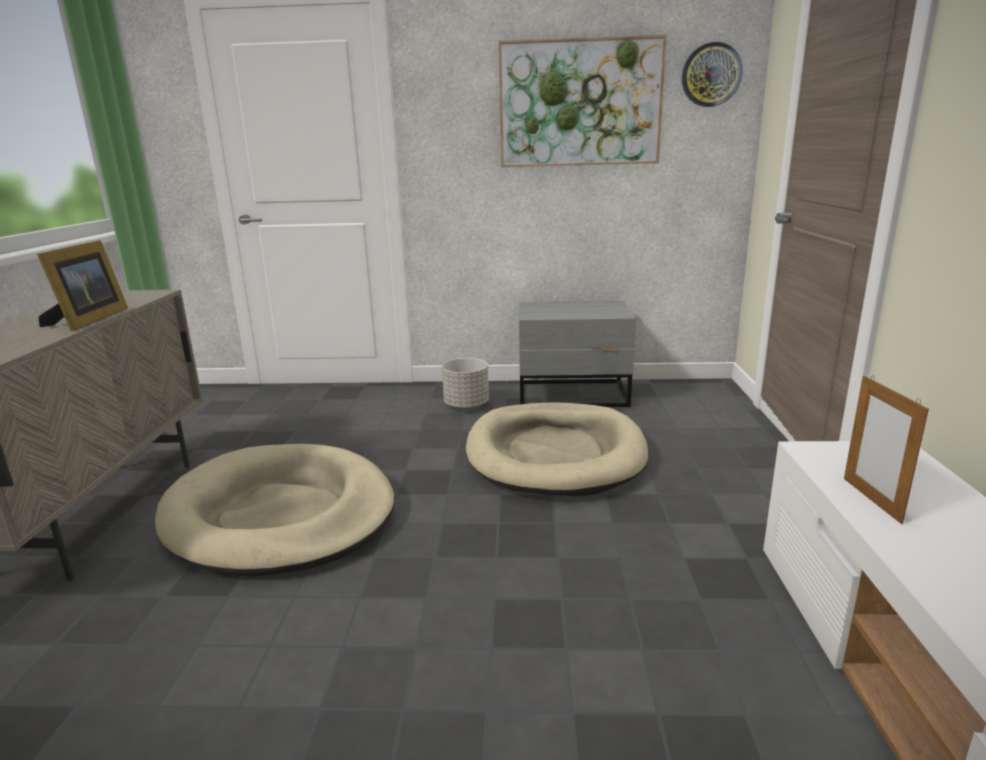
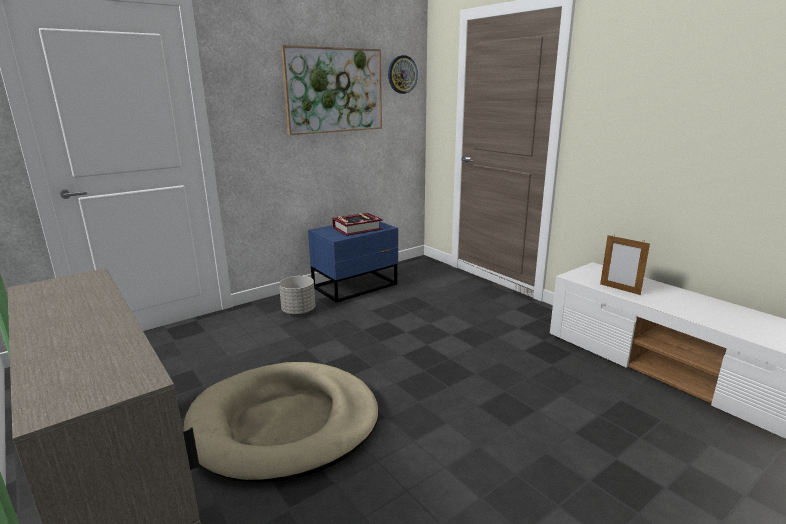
camera: 40 degrees left, 0 degrees up
(88, 320) = (109, 311): picture frame -> none
(555, 454) = (396, 323): beige dog bed -> none
(574, 395) = (356, 286): grey nightstand -> blue nightstand
(578, 310) = (357, 229): none -> book

